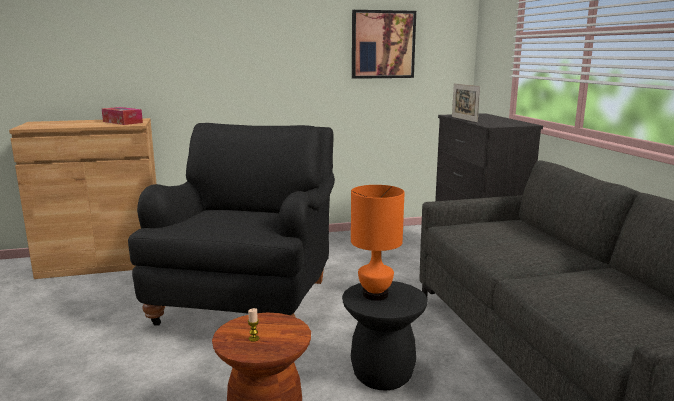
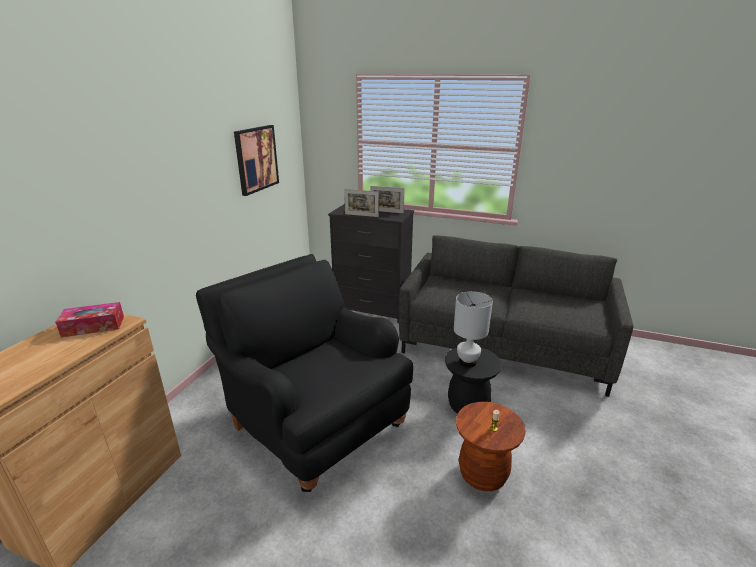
camera: 55 degrees left, 10 degrees up
(375, 294) = (467, 362): orange table lamp -> white table lamp
(503, 121) = (387, 211): none -> picture frame

